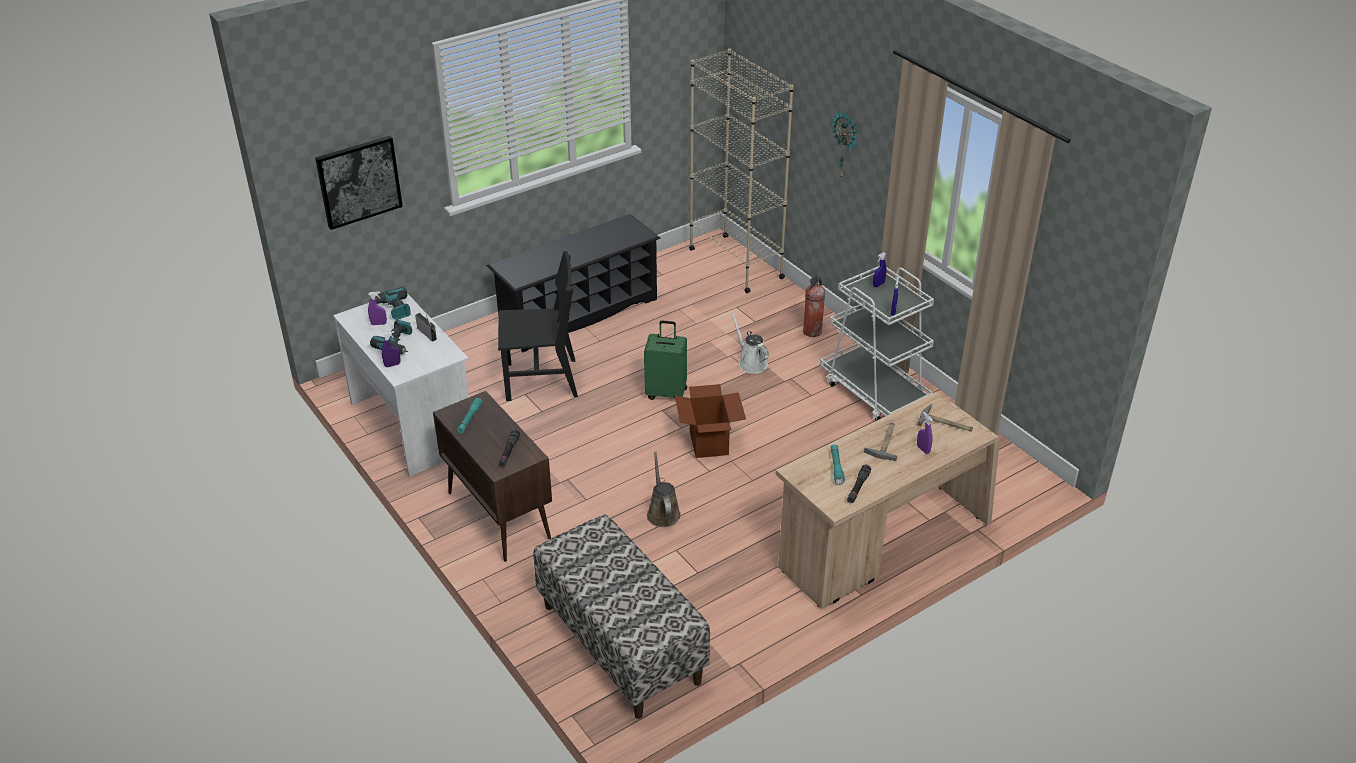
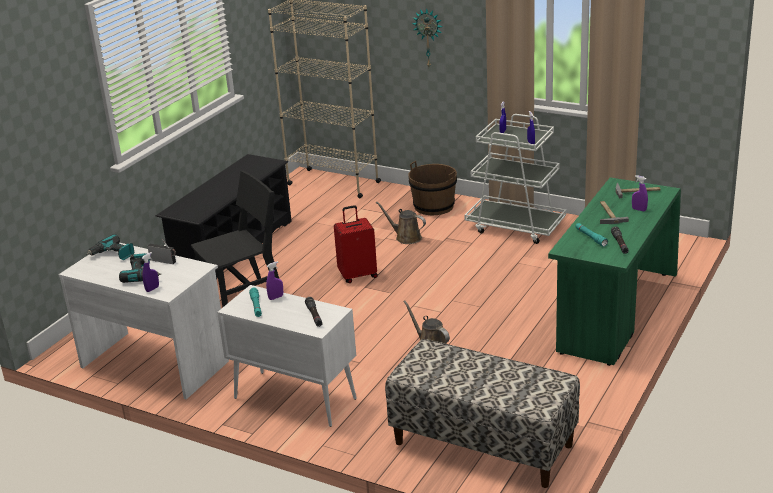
camera: 25 degrees left, 10 degrees down
(359, 181) = (44, 146): picture -> none
(378, 324) = (110, 267): purple spray bottle -> purple spray bottle (276, 297)
(498, 515) = (293, 398): brown cabinet -> white cabinet
(666, 393) = (358, 275): green suitcase -> red suitcase
(709, 443) = (423, 295): cardboard box -> none
(751, 363) = (406, 237): white watering can -> brown watering can
(811, 332) = (434, 206): fire extinguisher -> brown bucket
(882, 544) = (615, 312): beige desk -> green desk

